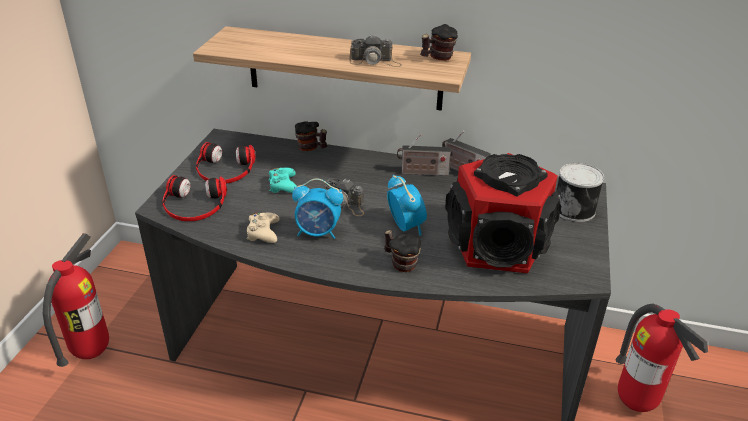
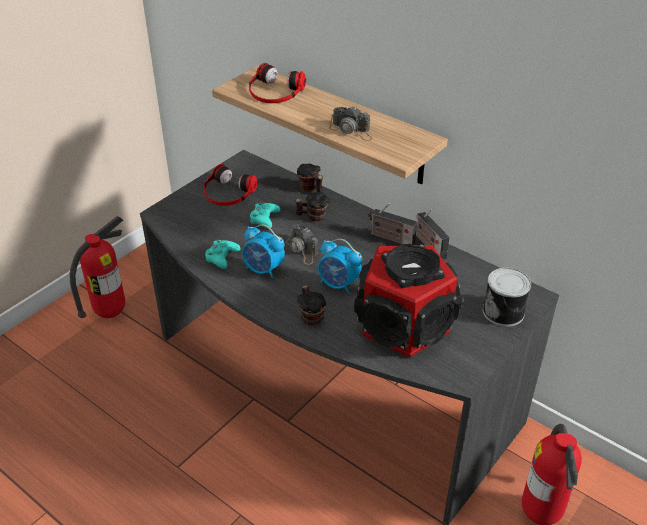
camera: 25 degrees right, 5 degrees up
(194, 205) = (185, 218): headphones -> headphones (275, 91)
(263, 232) = (222, 257): beige game controller -> turquoise game controller
(405, 226) = (338, 284): alarm clock -> alarm clock turned 120 degrees clockwise
(437, 58) = (410, 139): mug -> mug (312, 217)

